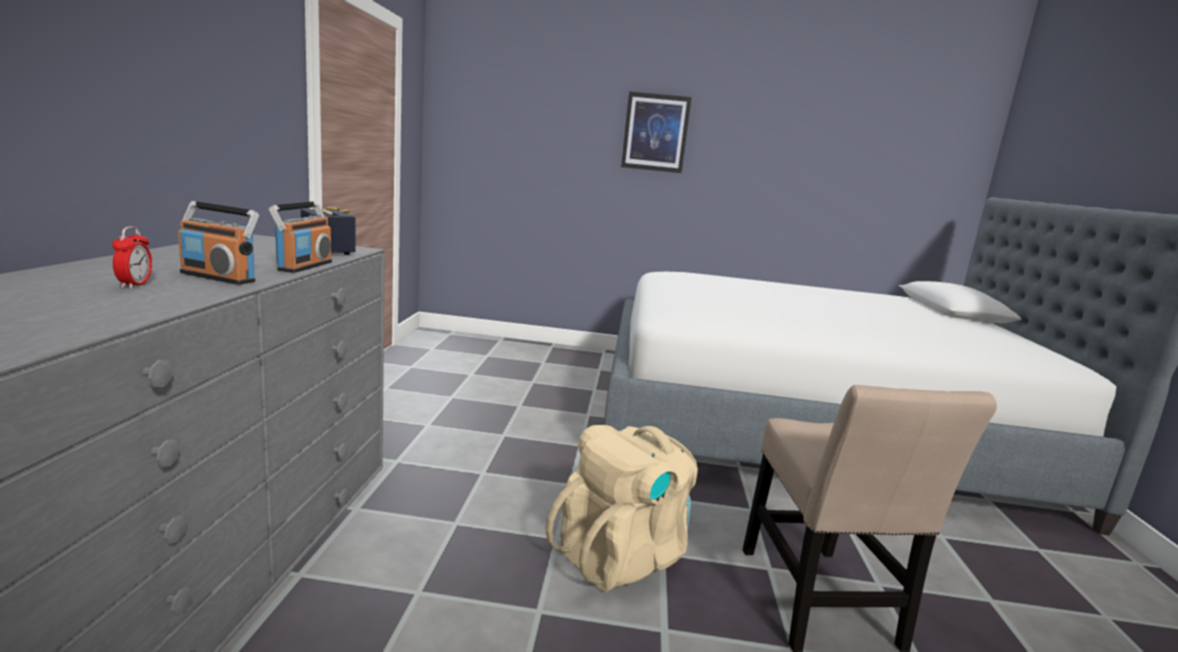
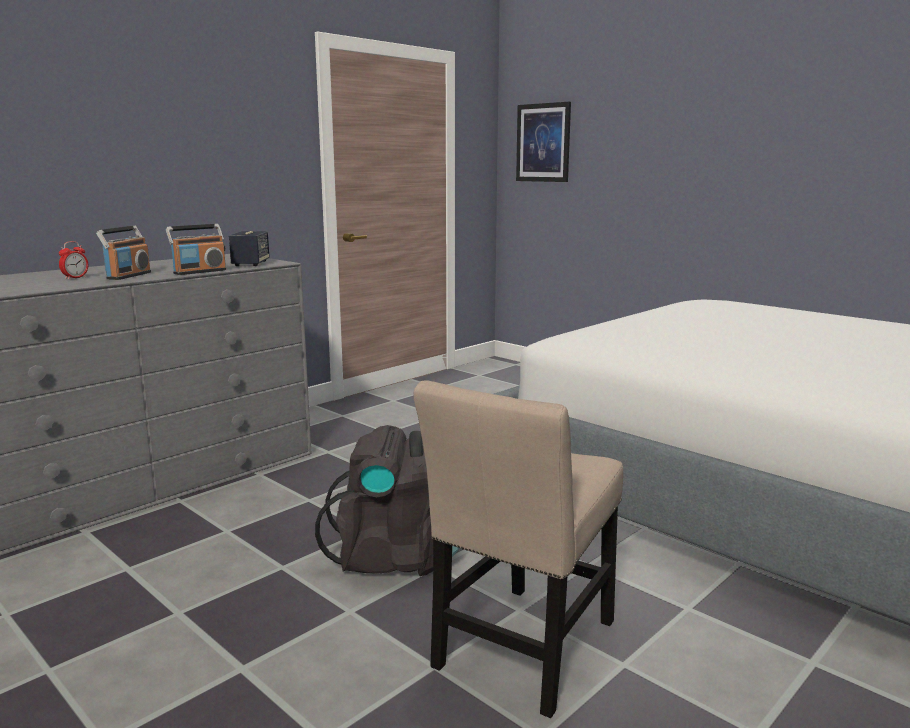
camera: 40 degrees right, 0 degrees up
(219, 277) = (128, 276): radio -> radio turned 135 degrees counterclockwise
(622, 556) = (397, 557): beige backpack -> black backpack
(655, 132) = (721, 128): picture -> picture (543, 143)

